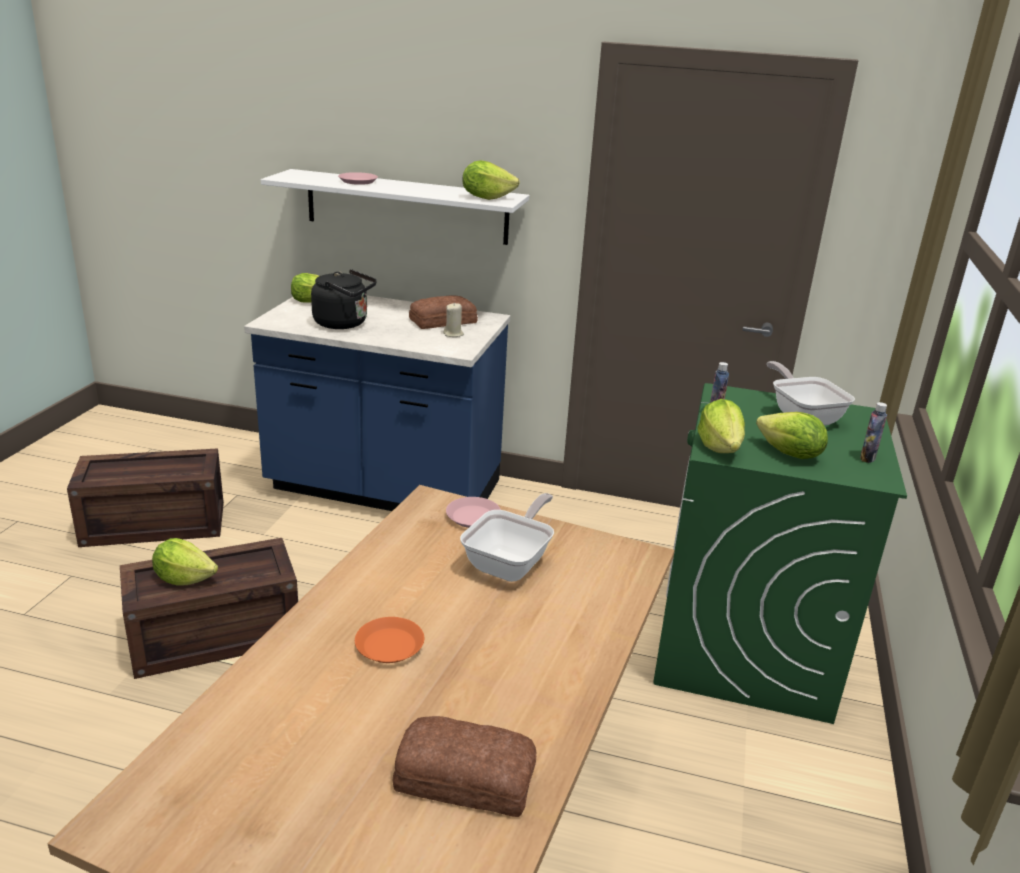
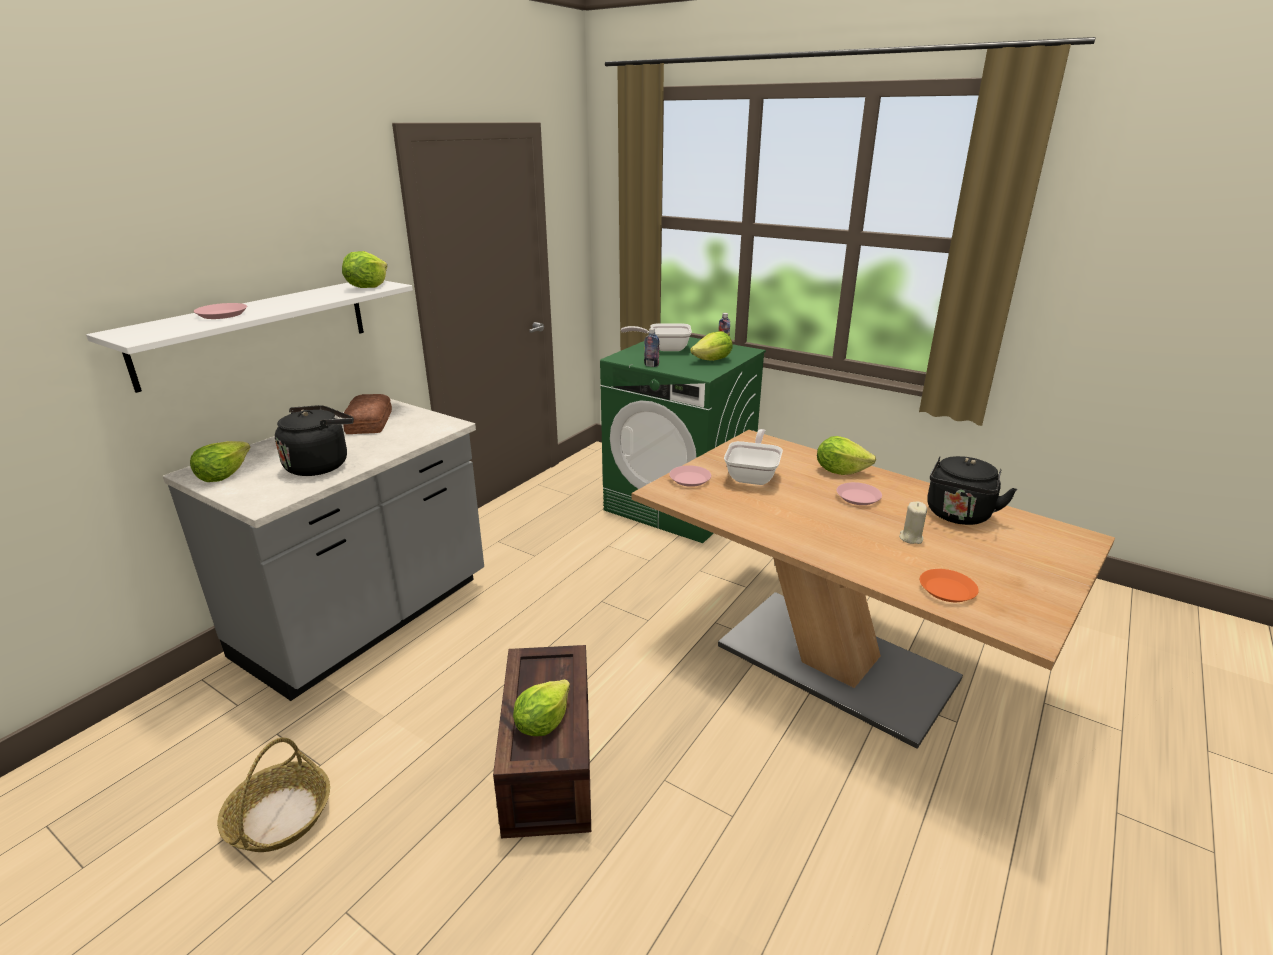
camera: 70 degrees left, 0 degrees up
(156, 523) = (280, 816): crate -> basket
(384, 489) = (367, 619): blue counter -> grey counter
(390, 646) = (843, 525): orange plate -> orange plate (947, 590)
(453, 334) = (408, 422): beige candle -> beige candle (910, 538)
(464, 775) = (958, 516): bread -> black kettle
(485, 660) = (858, 497): none -> pink plate
(511, 562) = (753, 475): frying pan -> frying pan turned 60 degrees clockwise
(720, 447) = (697, 372): lettuce -> lettuce (840, 471)

